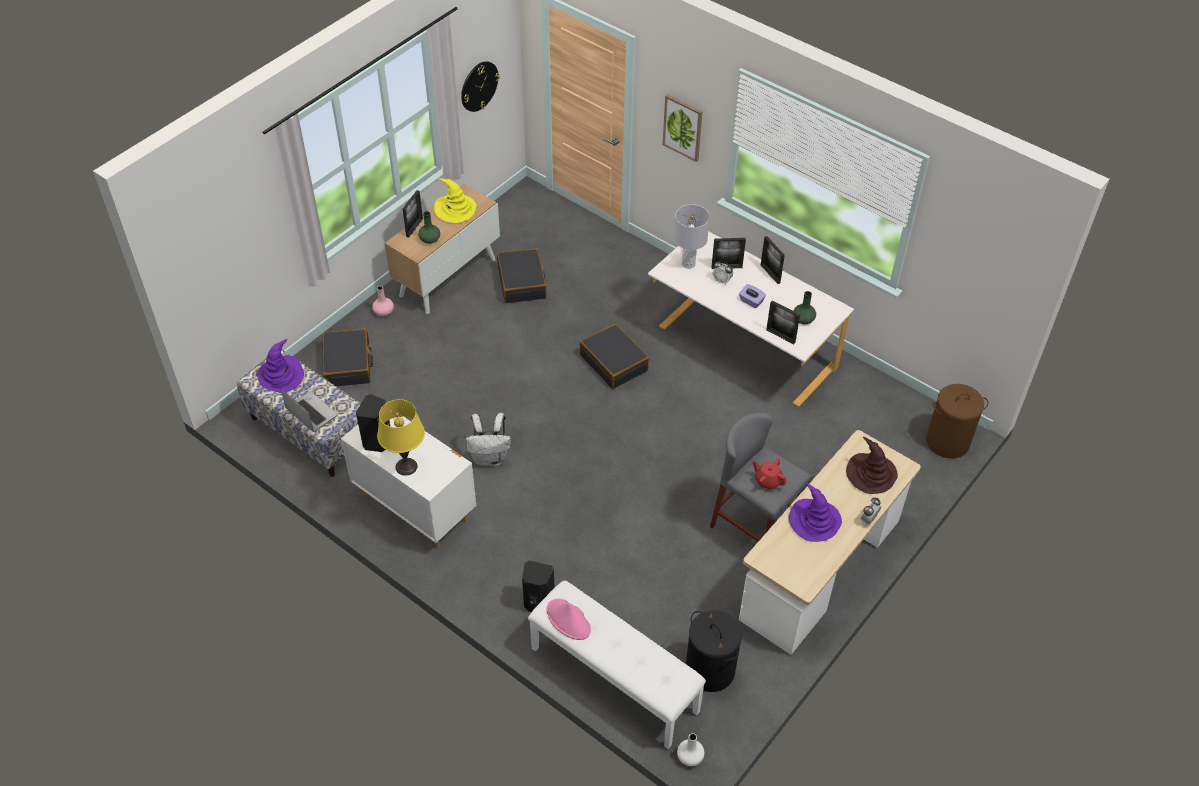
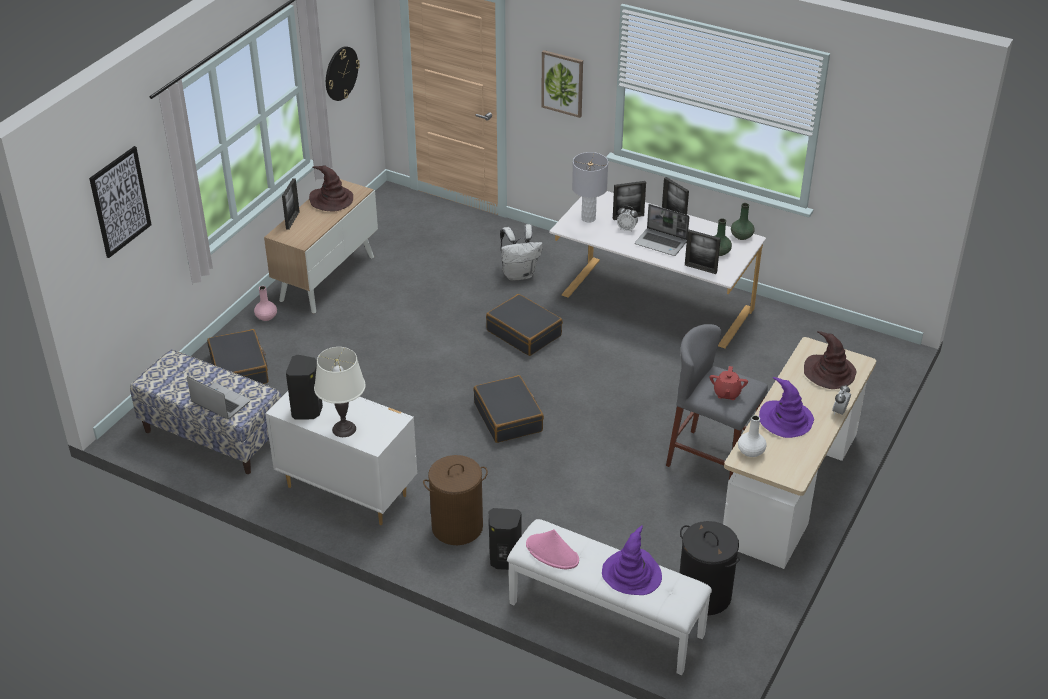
camera: 10 degrees left, 10 degrees down
(233, 222) = (120, 202): none -> picture
(281, 375) = (178, 373): purple hat -> purple hat (632, 574)
(406, 466) = (344, 429): yellow table lamp -> white table lamp
(429, 239) = (311, 229): green vase -> green vase (741, 236)
(455, 209) = (332, 200): yellow hat -> brown hat
(490, 458) = (417, 434): white backpack -> white backpack (519, 274)
(522, 283) = (408, 274): black suitcase -> black suitcase (508, 417)
(689, 757) = (706, 679): white vase -> white vase (750, 452)
(751, 301) = (661, 243): purple tissue box -> laptop
(767, 481) = (727, 393): red teapot -> red teapot turned 105 degrees counterclockwise
(947, 442) = (882, 359): brown laundry basket -> brown laundry basket (457, 527)

